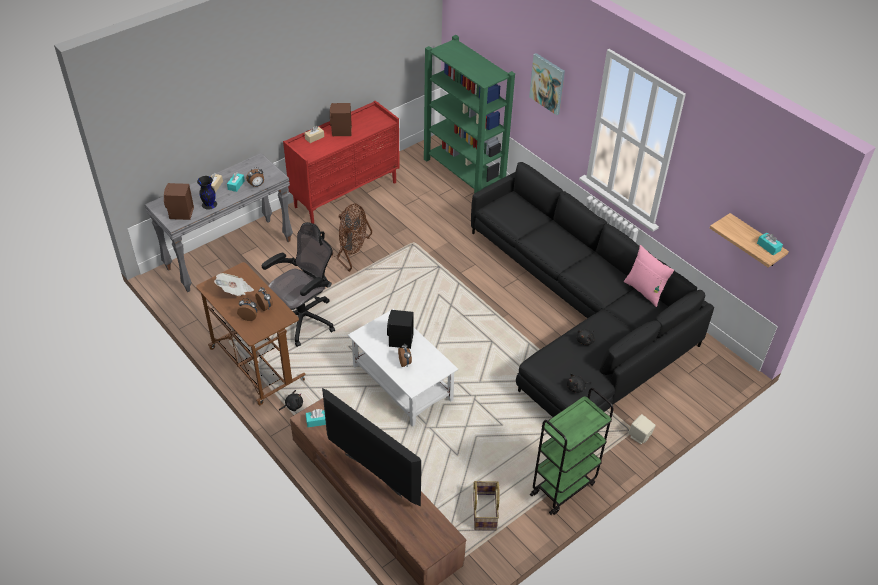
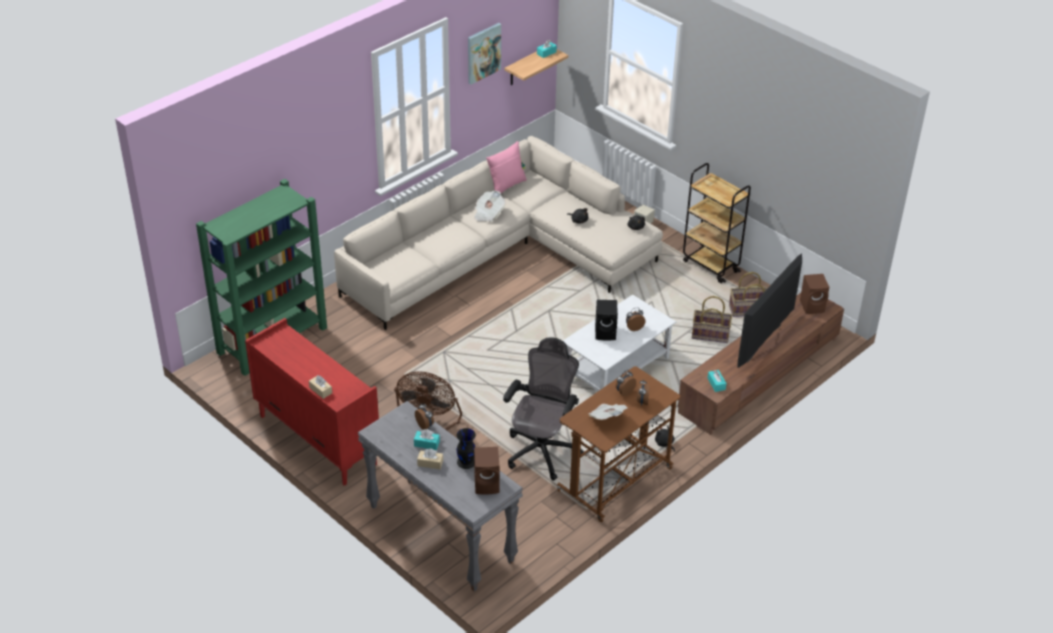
camera: 95 degrees left, 5 degrees down
(304, 319) = (542, 451): office chair -> office chair turned 75 degrees clockwise
(341, 131) = (307, 368): brown speaker -> brown speaker (813, 306)
(445, 469) = (710, 334): none -> basket
(547, 83) = (318, 150): picture -> picture (483, 53)
(563, 490) = (711, 267): green cart -> brown cart
(580, 315) = (502, 254): black sofa -> beige sofa
(593, 273) = (488, 214): none -> newspaper

